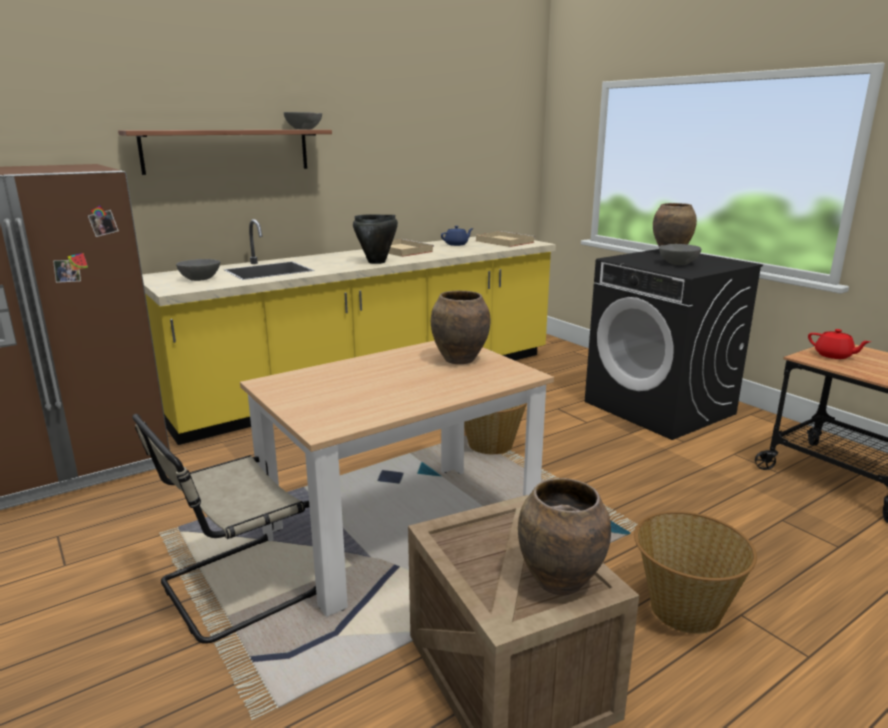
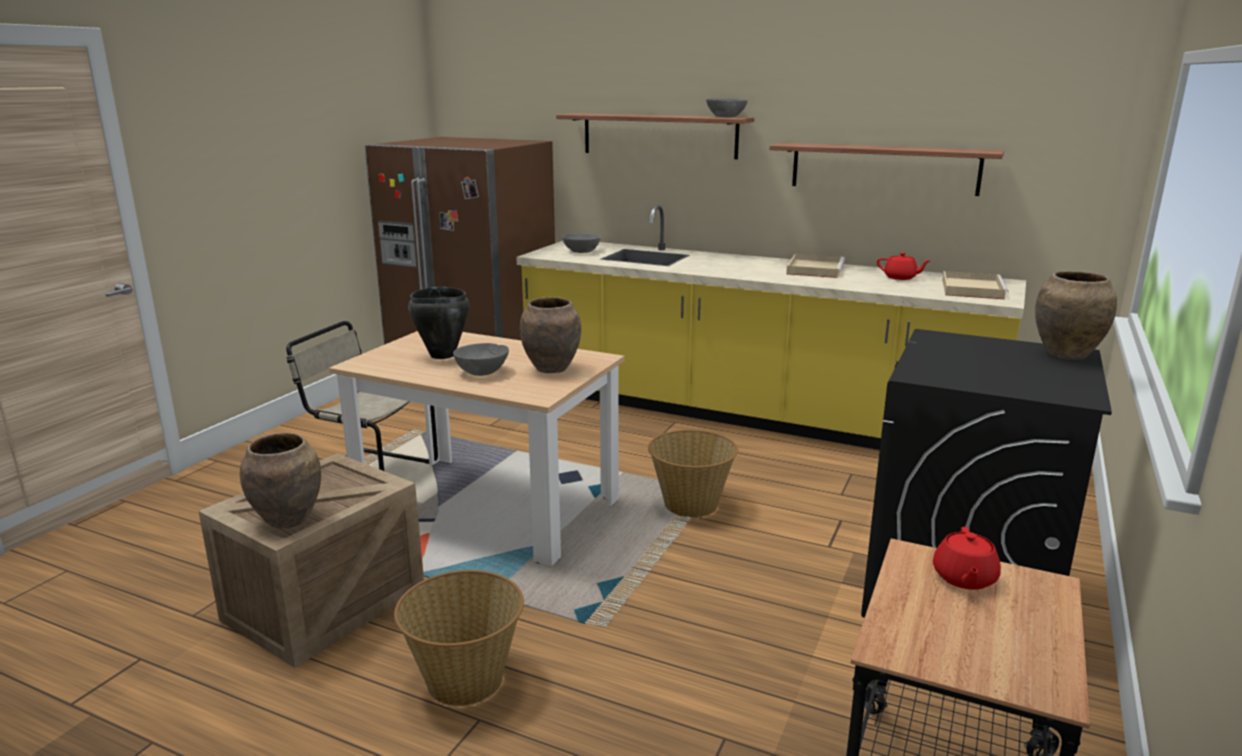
camera: 60 degrees right, 0 degrees up
(377, 262) = (741, 273): black cooking pot -> black cooking pot (442, 355)
(415, 166) = (884, 168): none -> shelf
(457, 244) = (900, 278): blue teapot -> red teapot
(678, 263) = (977, 365): grey bowl -> grey bowl (482, 372)

